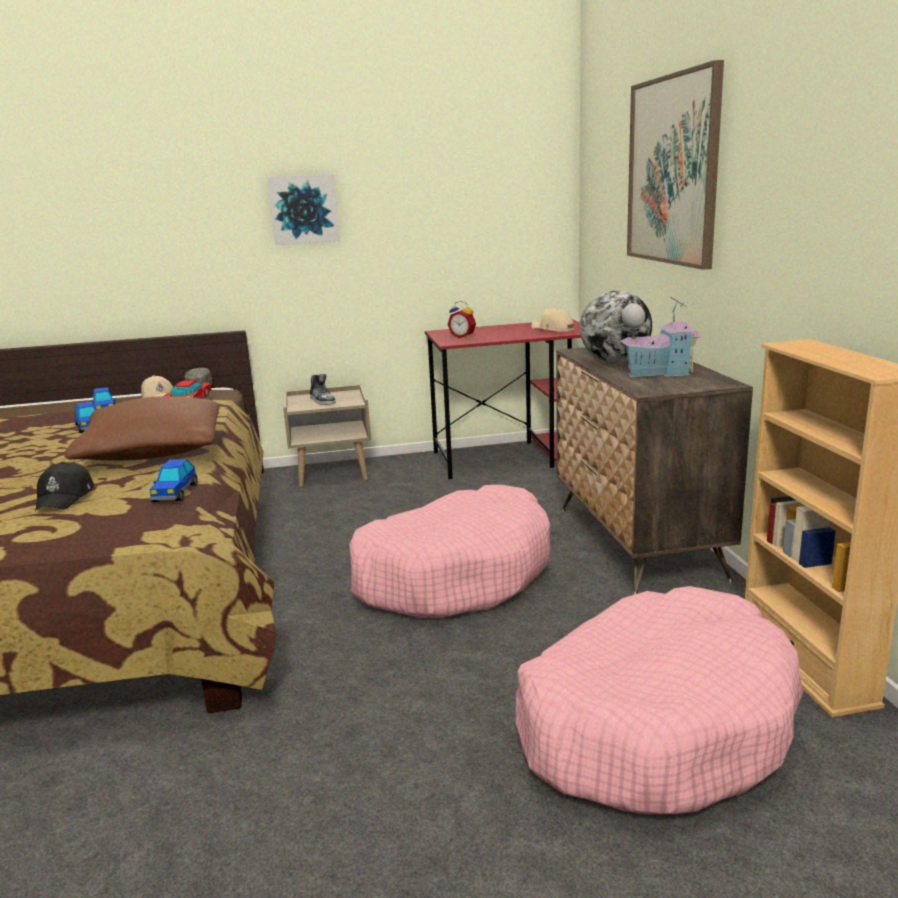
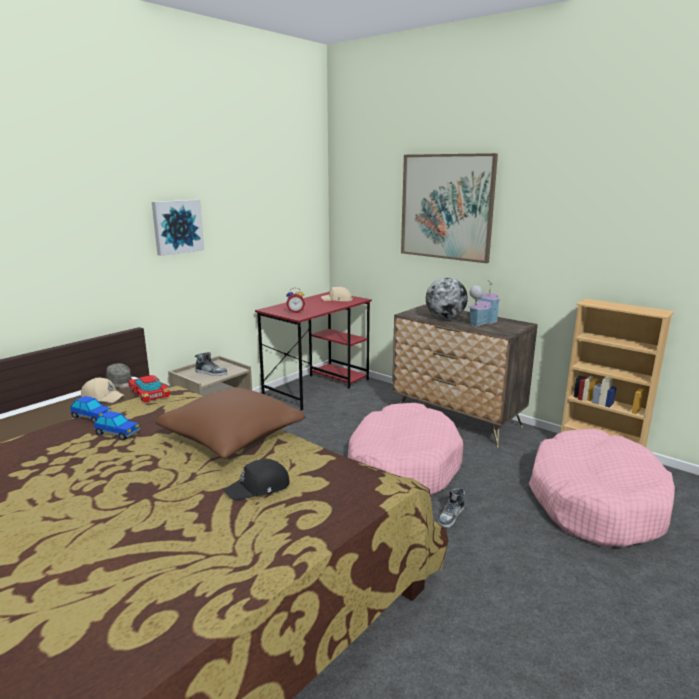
camera: 40 degrees left, 0 degrees up
(66, 497) = (259, 488): black cap -> black cap turned 105 degrees clockwise
(175, 493) = (329, 459): toy car -> none
(408, 651) = (451, 516): none -> shoe

